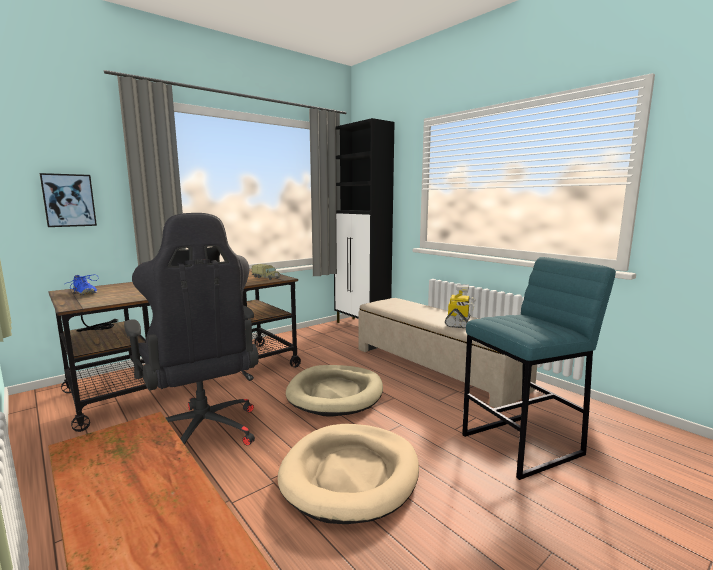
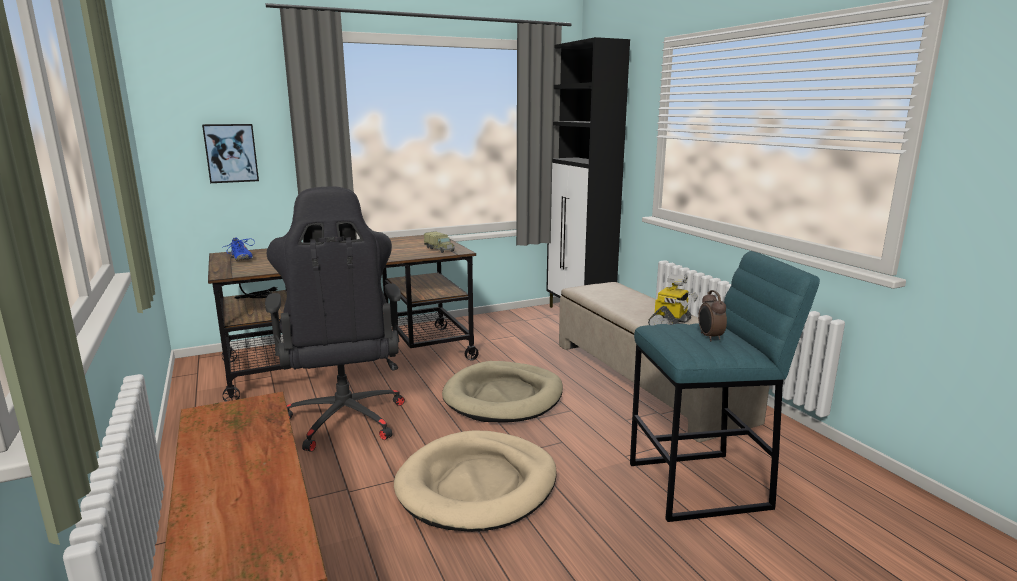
camera: 15 degrees right, 5 degrees up
(532, 323) = (709, 337): none -> alarm clock

